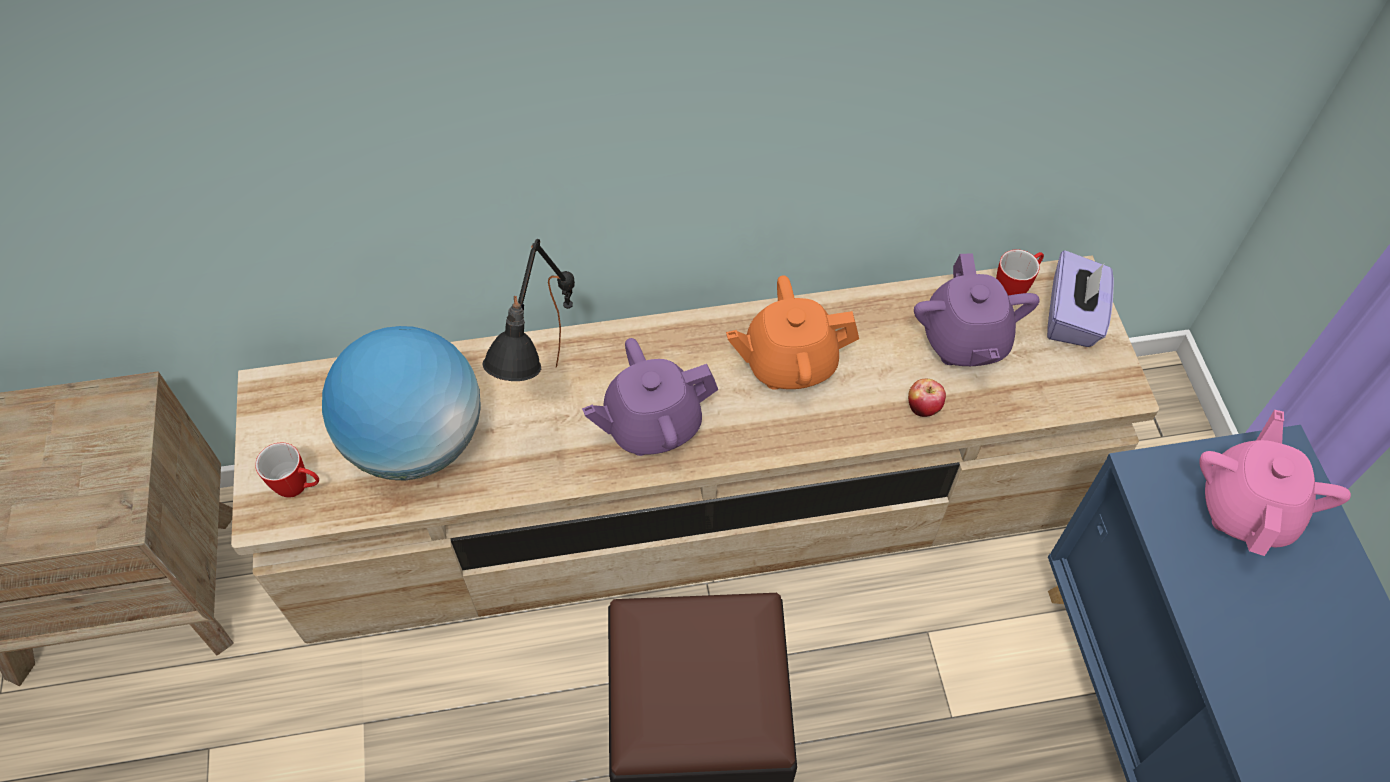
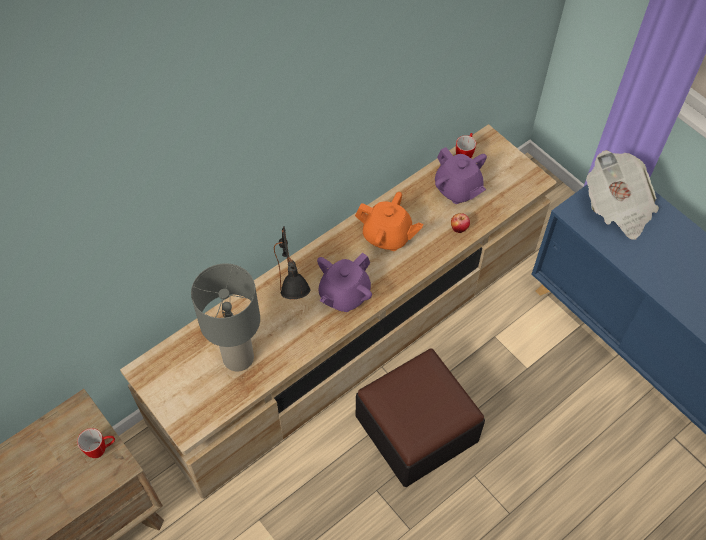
camera: 30 degrees left, 0 degrees up
(300, 487) = (196, 407): mug -> mug (101, 449)
(417, 441) = (238, 357): globe -> grey table lamp
(789, 363) = (387, 236): orange teapot -> orange teapot turned 120 degrees counterclockwise
(1072, 317) = (497, 157): purple tissue box -> none
(1247, 509) = (617, 207): pink teapot -> newspaper

